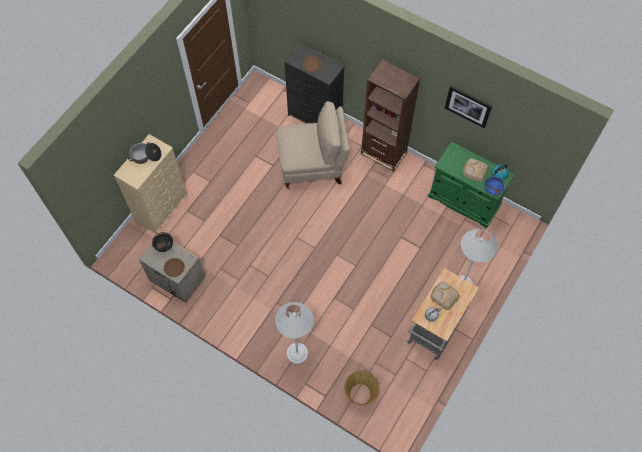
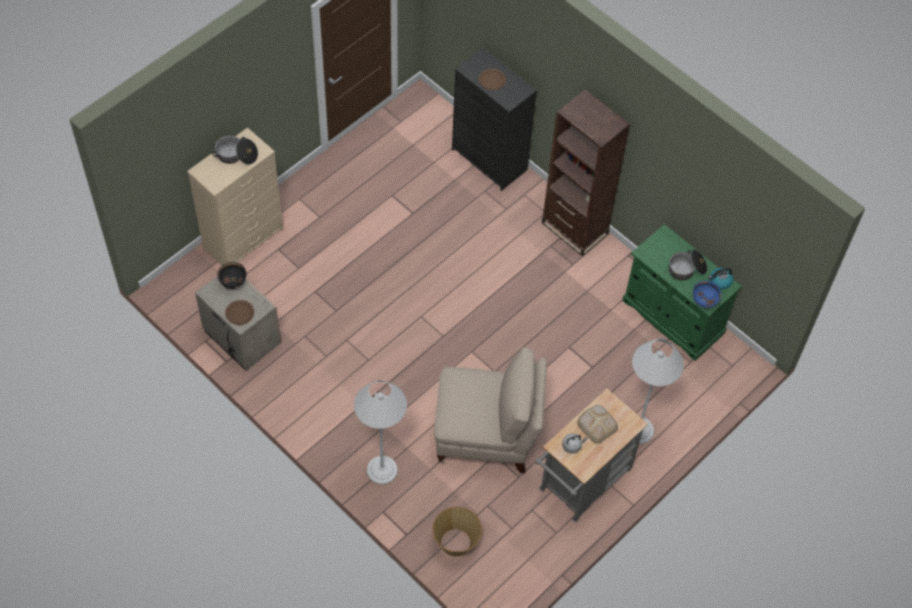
camera: 10 degrees right, 5 degrees down
(312, 166) = (468, 226): beige chair -> beige chair (486, 436)
(468, 106) = (688, 174): picture -> none
(474, 170) = (686, 269): bread -> cooking pot

